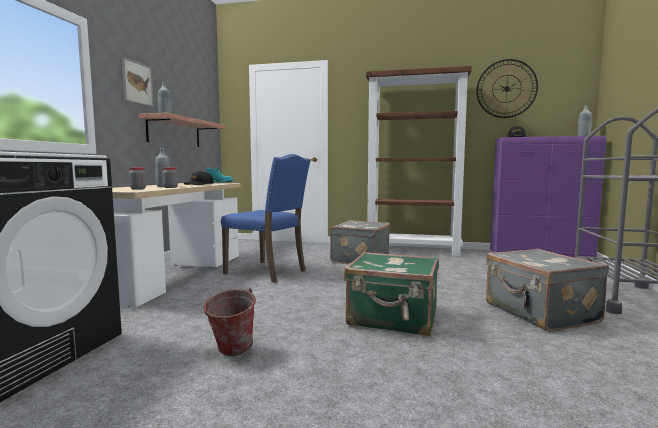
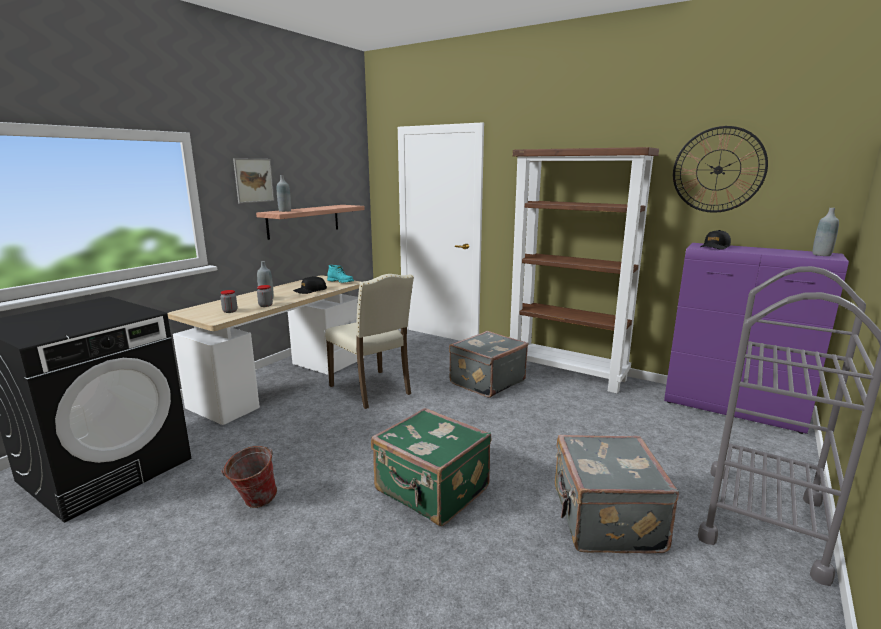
camera: 20 degrees right, 10 degrees up
(268, 272) = (372, 390): blue chair -> beige chair

